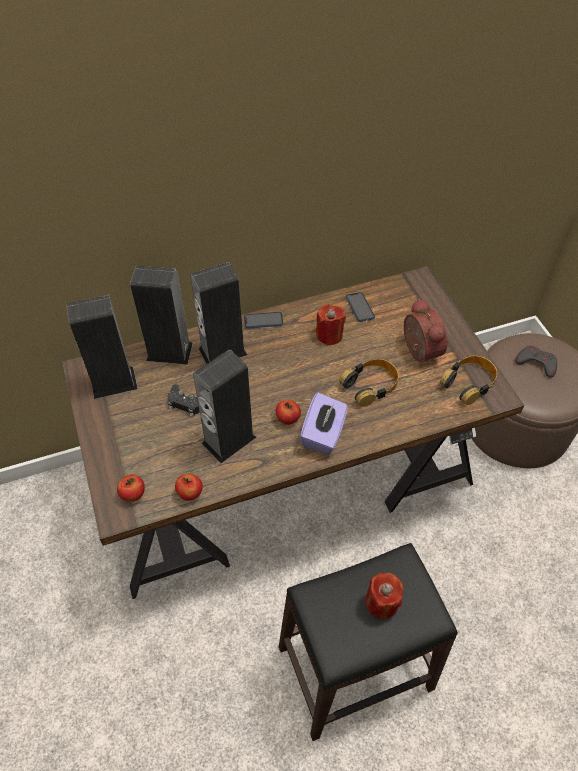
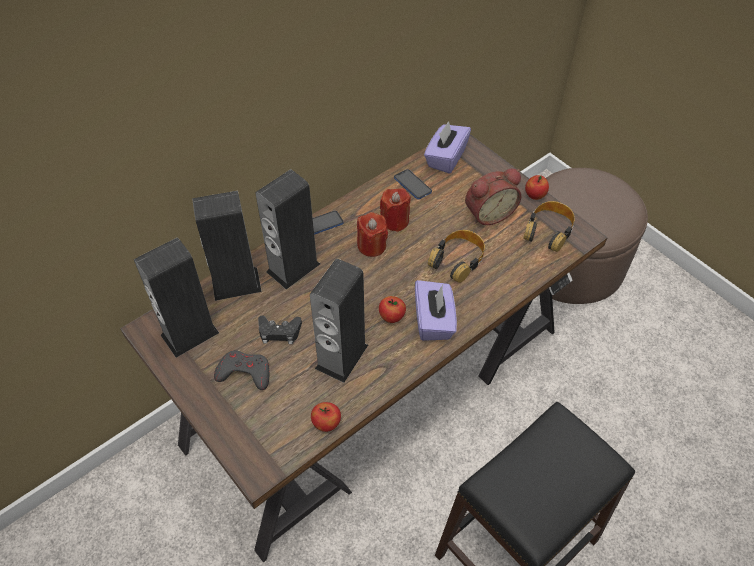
camera: 20 degrees left, 0 degrees up
(133, 494) = (266, 444): apple -> apple (535, 195)
(381, 602) = (557, 467): red candle -> red candle (371, 246)
(401, 291) = (445, 158): none -> purple tissue box
(418, 351) = (488, 213): alarm clock -> alarm clock turned 105 degrees clockwise
(536, 363) = (583, 196): grey game controller -> grey game controller (244, 372)

